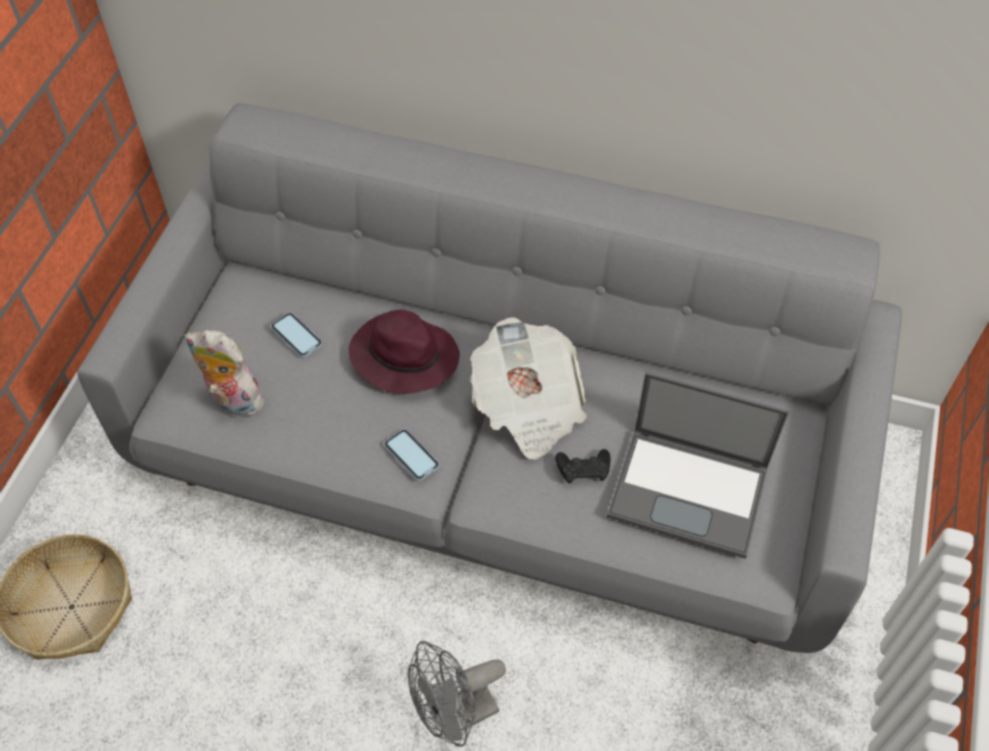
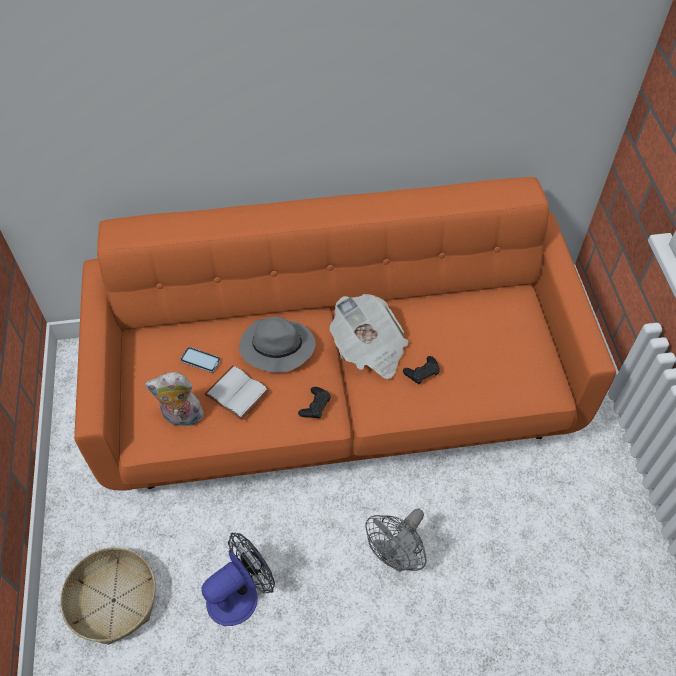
camera: 25 degrees left, 0 degrees up
(226, 670) = (240, 593): none -> fan
(315, 397) = (235, 394): none -> white book
(402, 357) = (276, 347): purple hat -> grey hat
(411, 456) = (315, 406): phone -> black game controller
(496, 460) = (338, 393): grey sofa -> orange sofa
(690, 491) = (489, 361): laptop -> none

